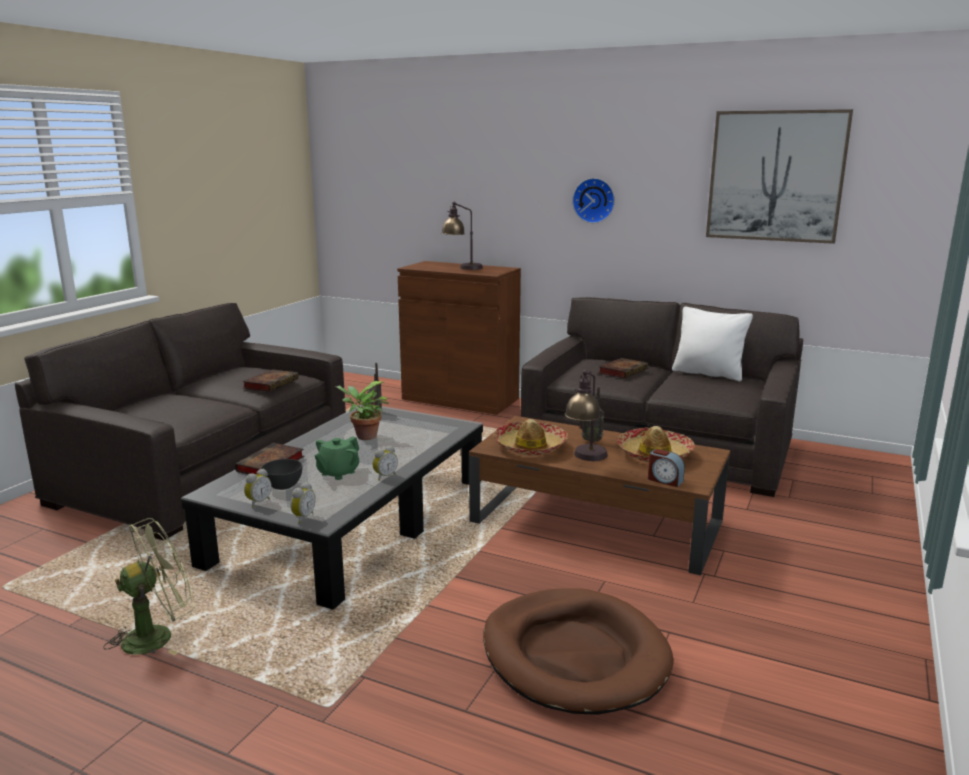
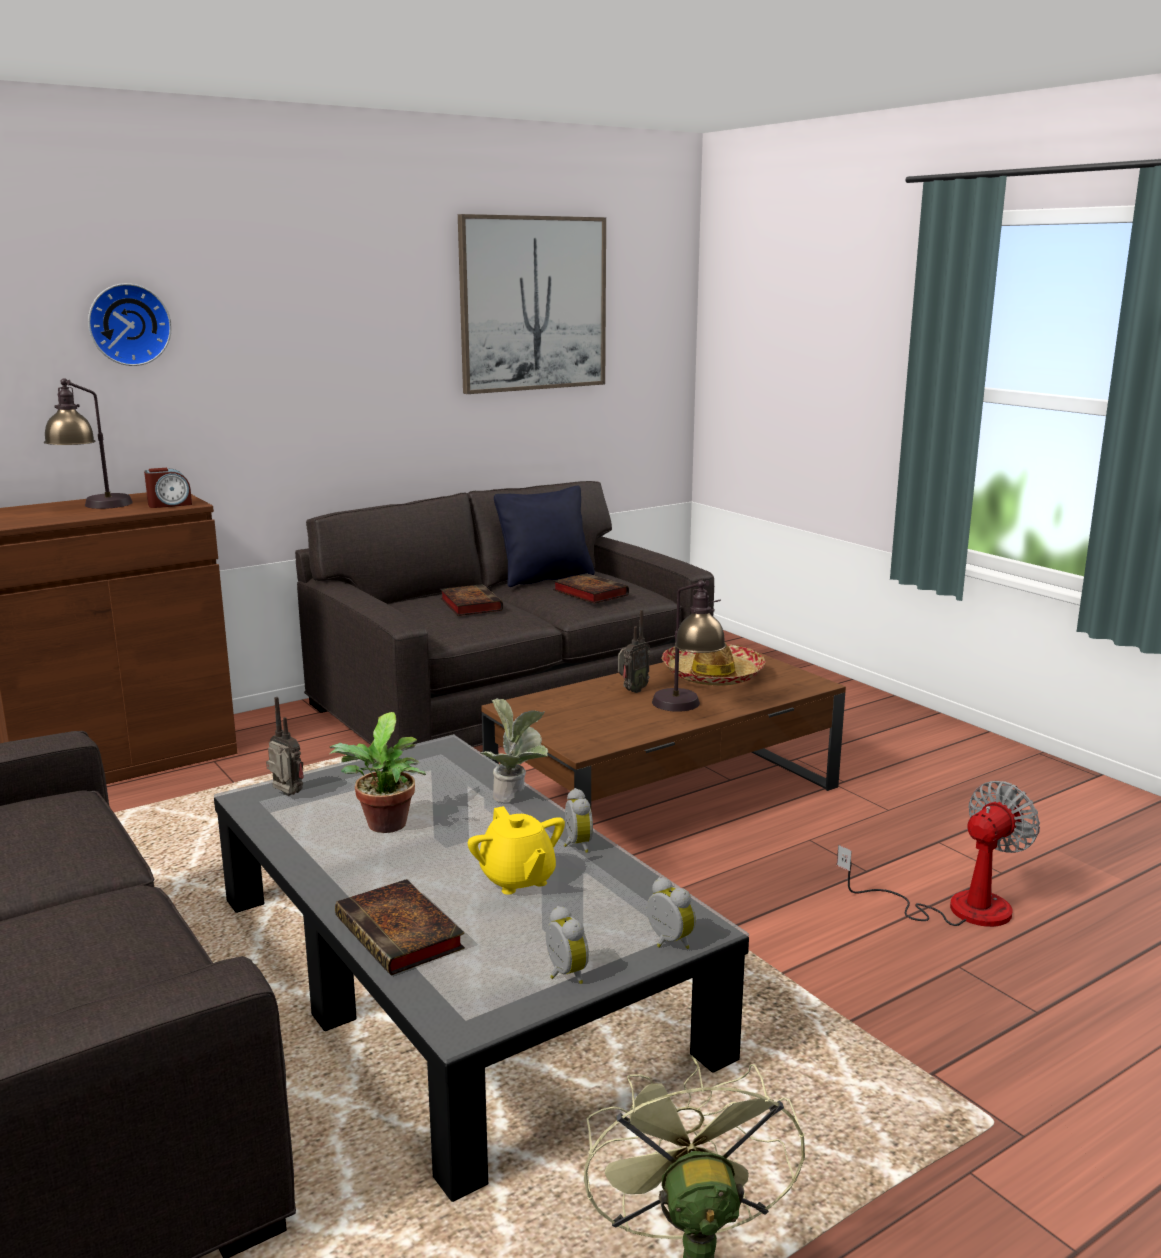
camera: 60 degrees left, 0 degrees up
(271, 383) = (61, 829): book -> book (588, 593)
(283, 486) = (518, 938): grey bowl -> none
(338, 473) = (517, 879): green teapot -> yellow teapot
(423, 452) = (516, 798): none -> potted plant
(530, 446) = (609, 725): hat -> none
(574, 655) = (956, 908): brown dog bed -> fan
(594, 200) = (297, 355): wall clock -> wall clock (128, 324)
(664, 480) = (789, 691): alarm clock -> alarm clock (169, 504)
(708, 374) = (546, 578): white pillow -> black pillow

